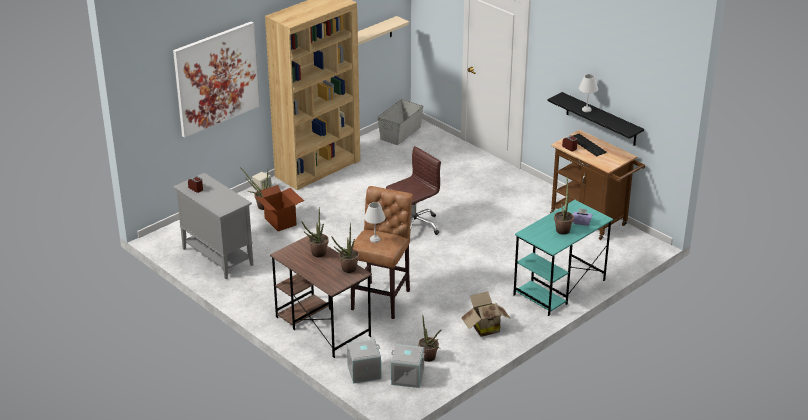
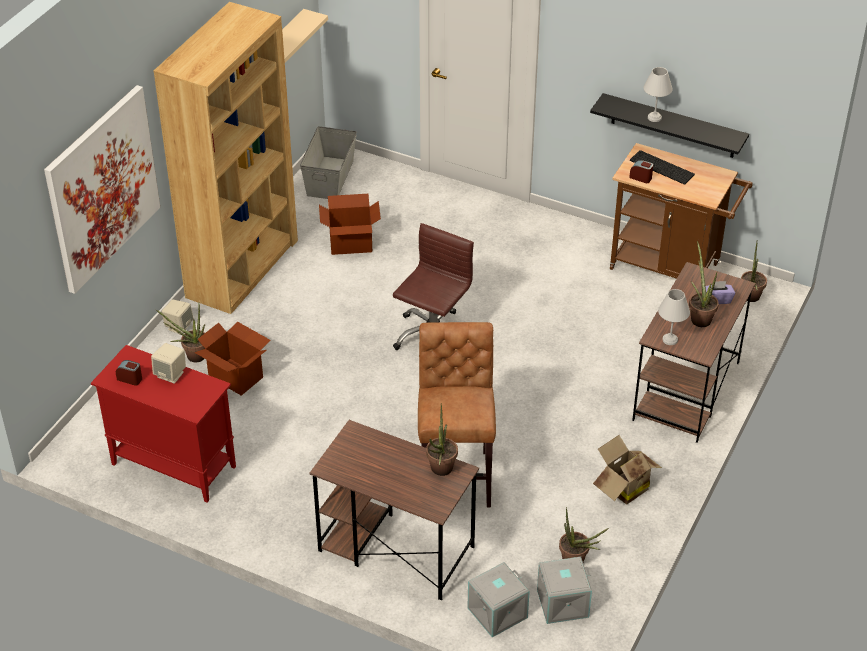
camera: 20 degrees left, 10 degrees up
(217, 256) = (172, 465): grey cabinet -> red cabinet
(220, 191) = (171, 374): none -> beige speaker
(316, 255) = (380, 455): potted plant -> potted plant (750, 299)
(375, 239) = (452, 404): white table lamp -> white table lamp (670, 339)
(392, 169) = (351, 244): none -> cardboard box
(559, 287) = (686, 391): turquoise desk -> brown desk

